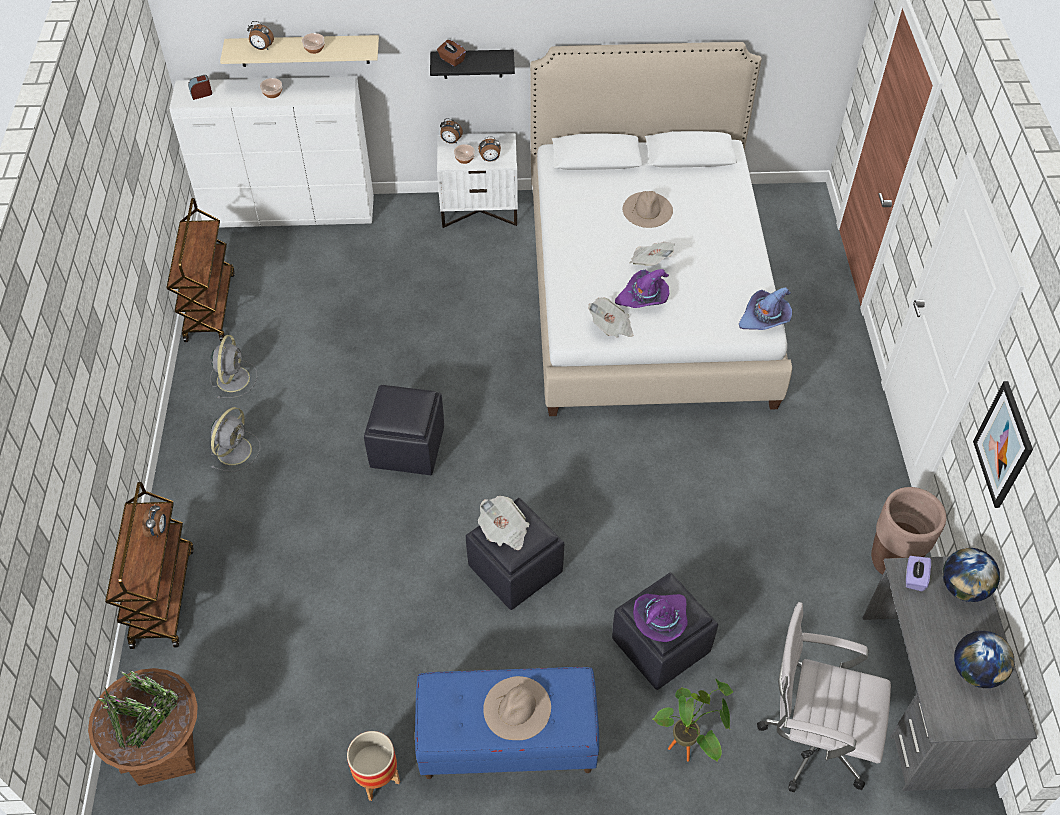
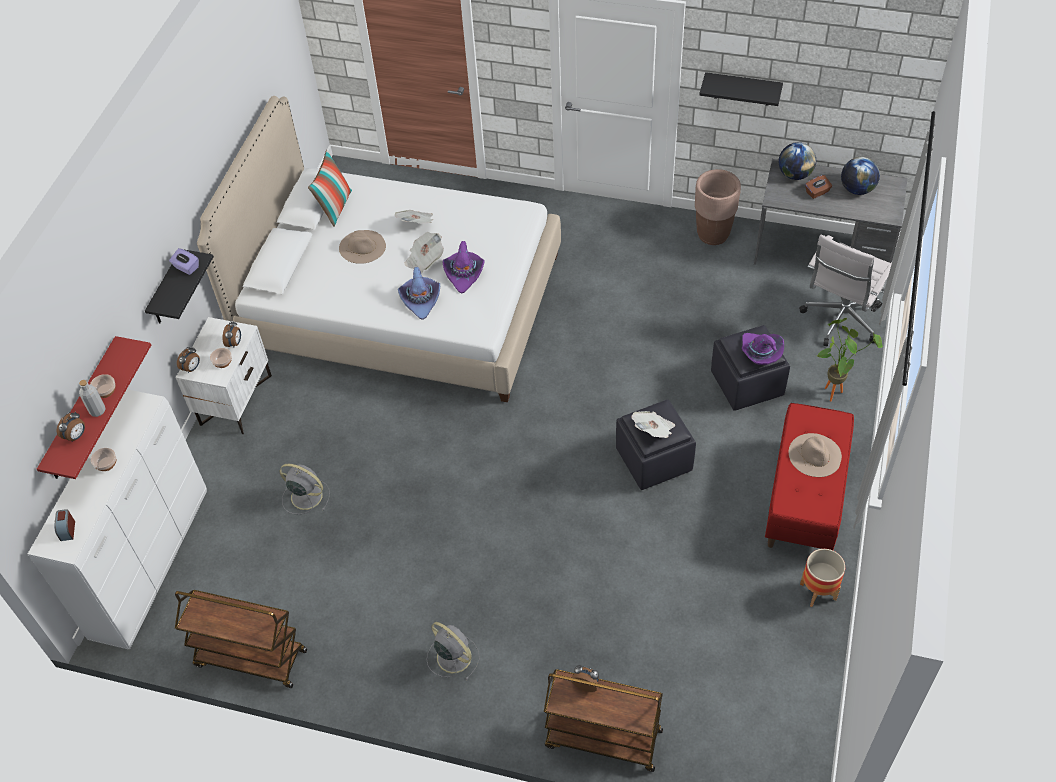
camera: 70 degrees left, 0 degrees up
(165, 752) = (764, 751): brown planter -> none
(233, 378) = (360, 647): grey fan -> grey fan (305, 496)
(292, 51) = (97, 411): none -> grey bottle
(304, 50) = (83, 410): beige shelf -> red shelf
(408, 447) = (502, 512): black ottoman -> none
(451, 60) = (168, 296): brown tissue box -> brown tissue box (817, 192)
(507, 742) = (805, 498): blue bench -> red bench
(611, 327) = (486, 303): newspaper -> newspaper (417, 224)
(693, 174) = (335, 207): none -> pillow
(765, 318) = (516, 207): purple hat -> purple hat (421, 299)
(914, 578) = (782, 195): purple tissue box -> purple tissue box (186, 267)
(1003, 445) = (742, 89): picture -> black shelf

